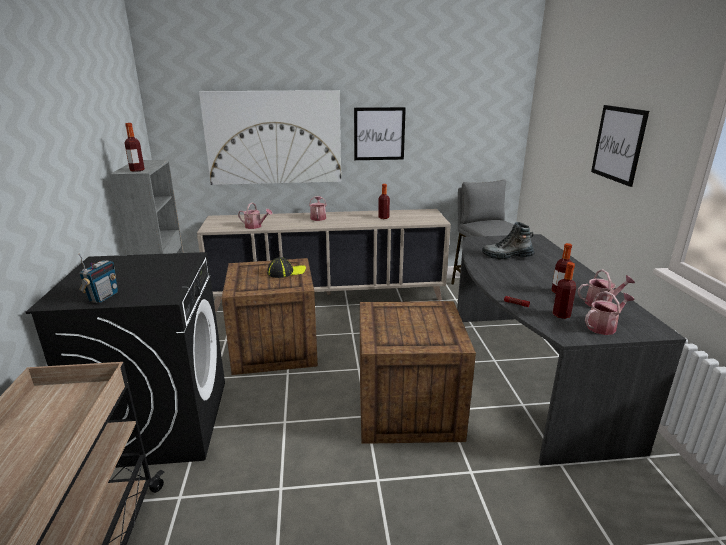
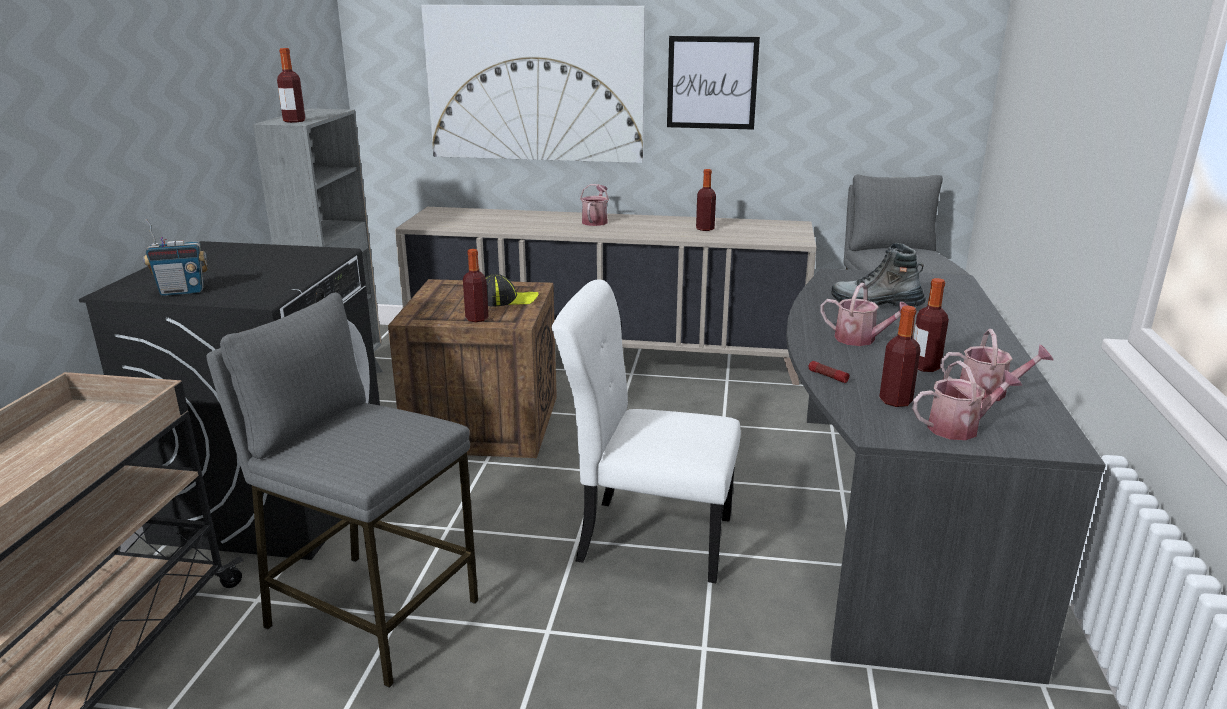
camera: 15 degrees right, 0 degrees up
(103, 297) = (182, 291): radio -> radio turned 45 degrees clockwise
(255, 226) = (487, 227): watering can -> watering can (861, 340)
(262, 491) = (372, 613): none -> grey stool
(276, 287) = (477, 319): none -> bottle
(406, 407) = (648, 537): crate -> white chair
(618, 144) = (1093, 107): picture -> none

